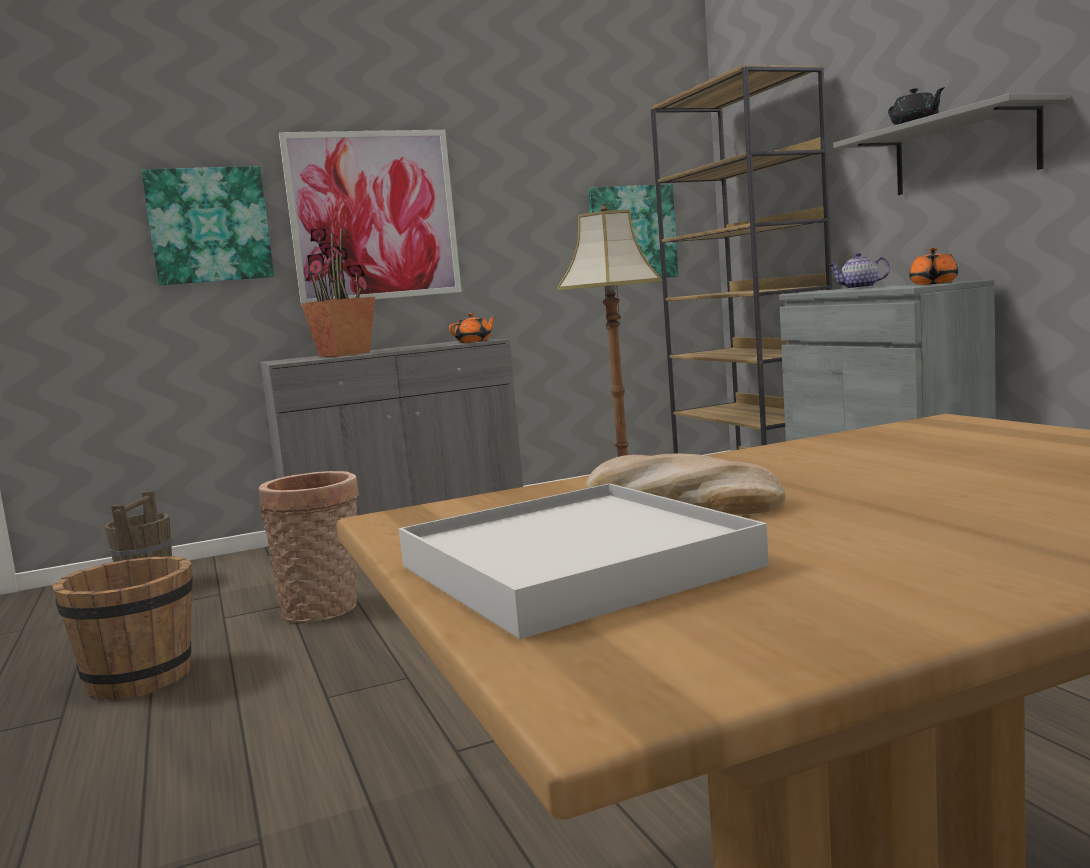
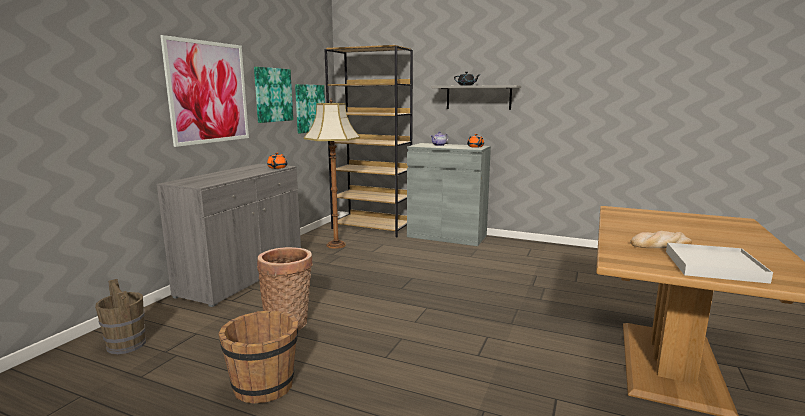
camera: 45 degrees left, 5 degrees up
(209, 225) = (121, 93): picture -> picture (273, 95)
(344, 354) = (218, 178): potted plant -> none

